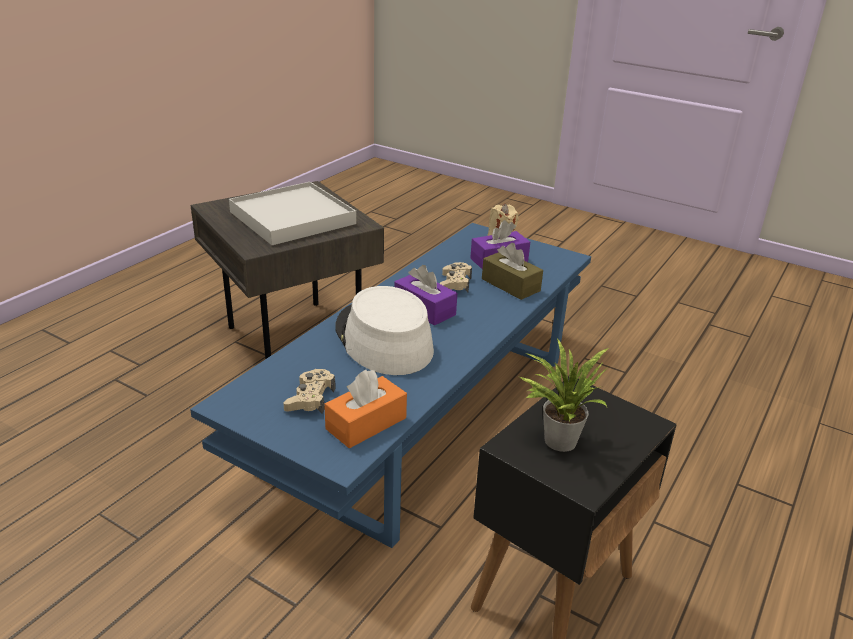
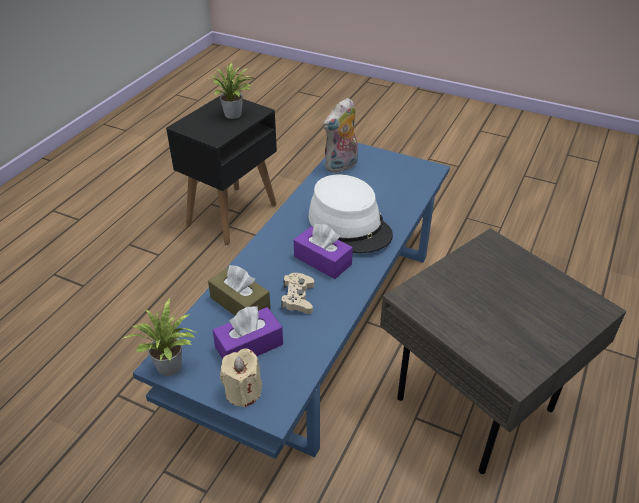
camera: 175 degrees right, 10 degrees up
(292, 218) = (491, 297): white tray -> none
(310, 398) = (381, 177): beige game controller -> none
(366, 423) = (341, 166): orange tissue box -> plush toy
(560, 254) = (171, 368): none -> potted plant

